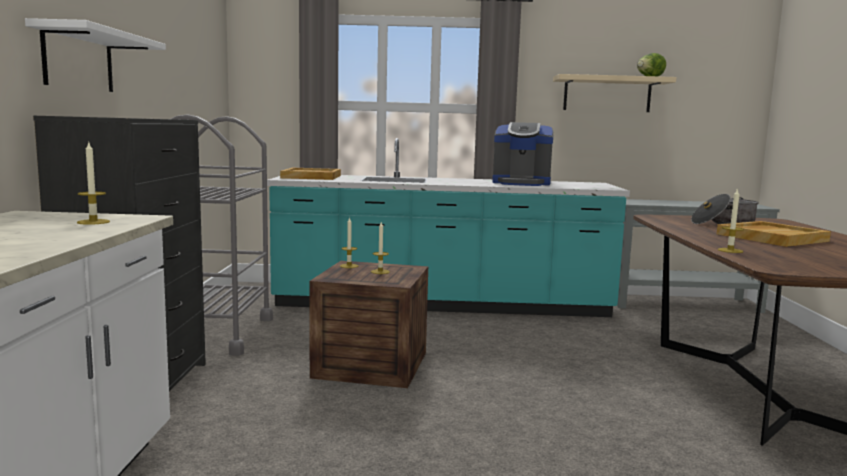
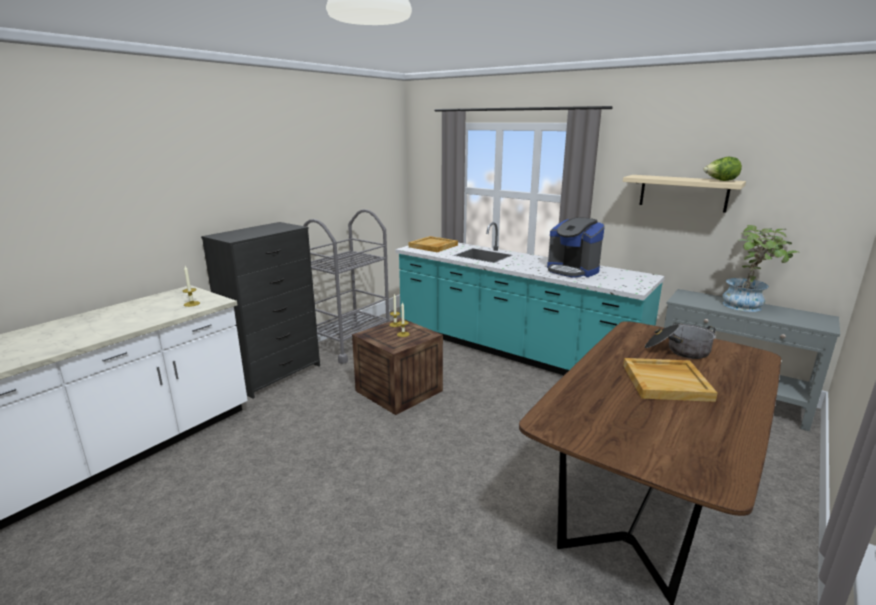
camera: 35 degrees right, 10 degrees up
(78, 60) = (242, 196): white shelf -> none
(689, 203) = (748, 307): none -> potted plant
(730, 250) = (569, 391): candle -> none

